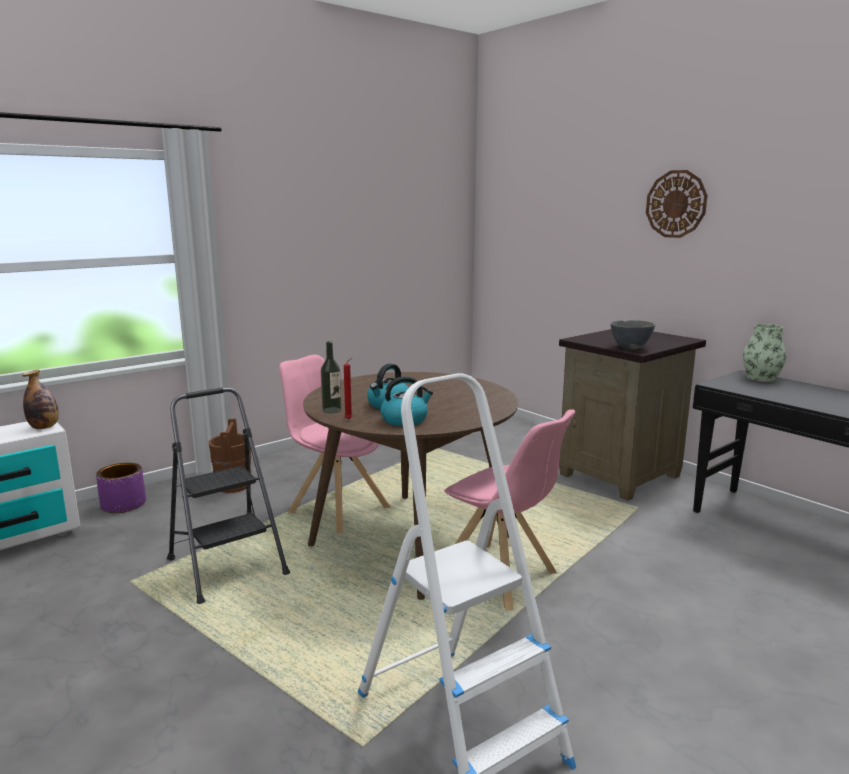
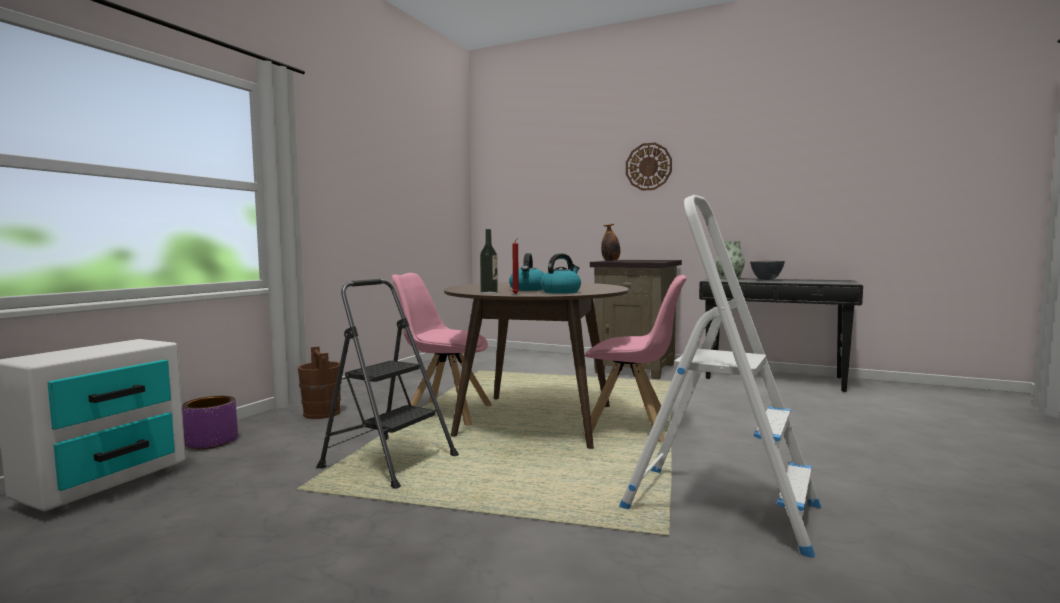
camera: 25 degrees left, 10 degrees down
(44, 427) = (147, 343): bottle -> bottle (610, 261)
(630, 348) = (647, 261): grey bowl -> grey bowl (766, 280)

